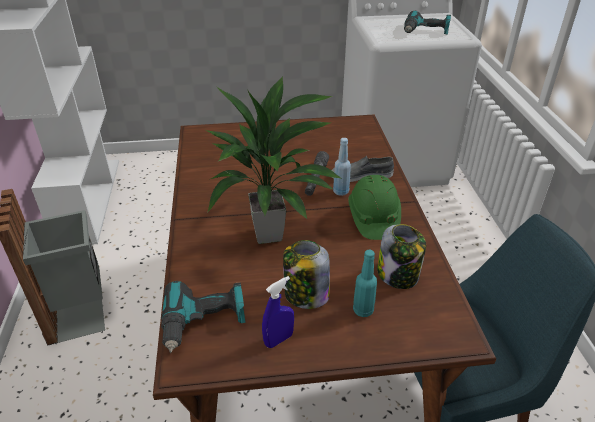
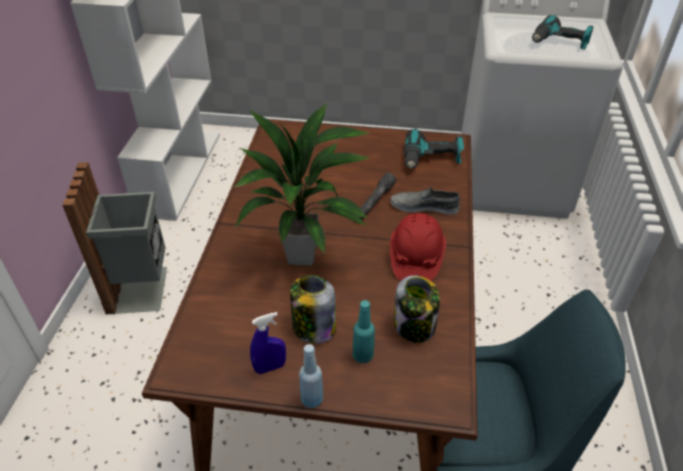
camera: 15 degrees right, 5 degrees up
(204, 322) = (209, 335): power drill -> power drill (432, 159)
(340, 191) = (394, 221): blue bottle -> blue bottle (312, 399)
(373, 218) = (415, 258): green hard hat -> red hard hat

